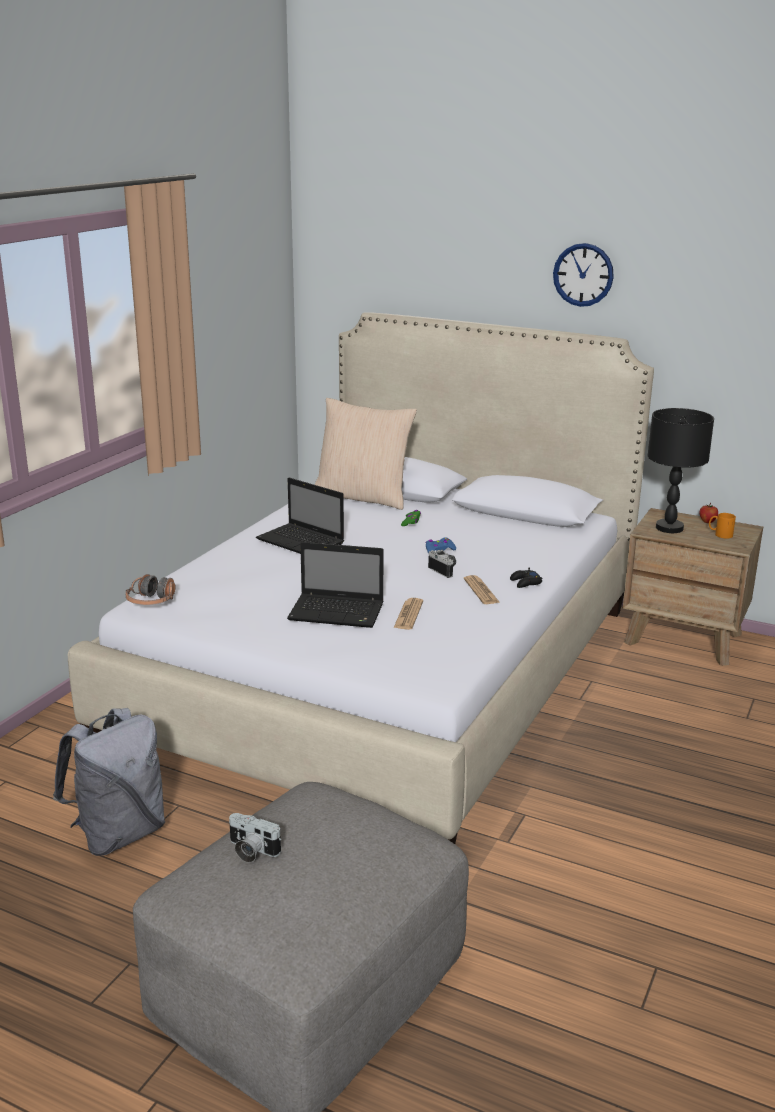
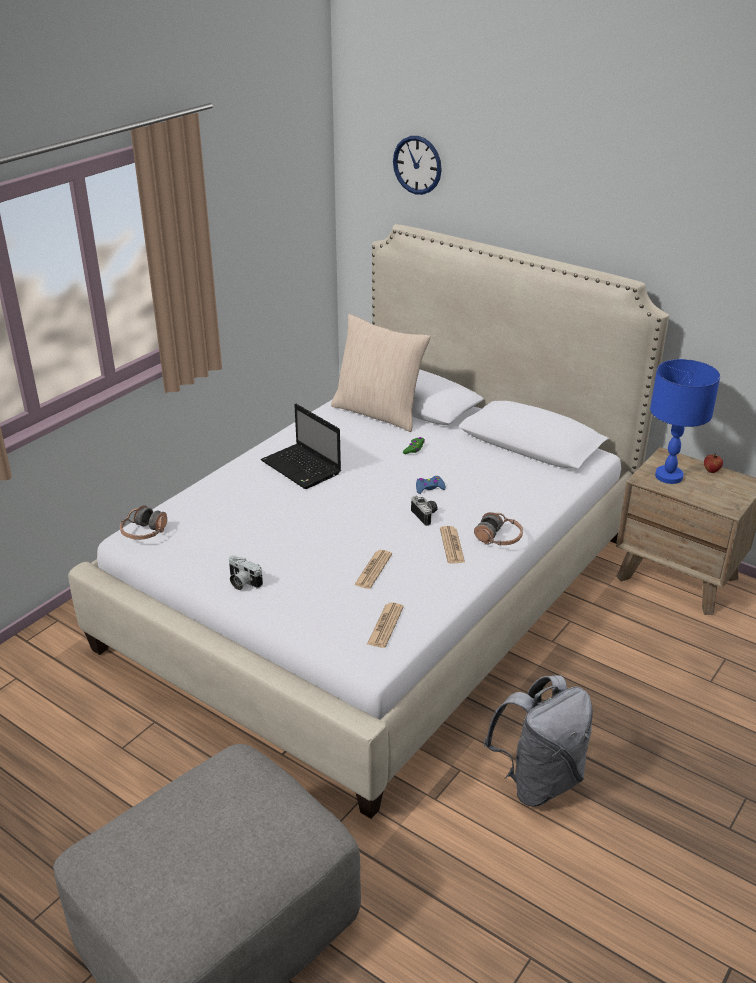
camera: 10 degrees right, 10 degrees up
(119, 834) = (96, 746): grey backpack -> grey backpack (538, 780)
(251, 851) = (158, 826): camera -> camera (242, 582)
(338, 612) = (309, 561): laptop -> none
(439, 656) = (385, 625): none -> newspaper
(525, 582) = (498, 538): black game controller -> headphones
(583, 275) = (607, 210): wall clock -> wall clock (417, 165)
(669, 528) = (668, 476): black table lamp -> blue table lamp
(720, 534) = (718, 489): orange mug -> none

